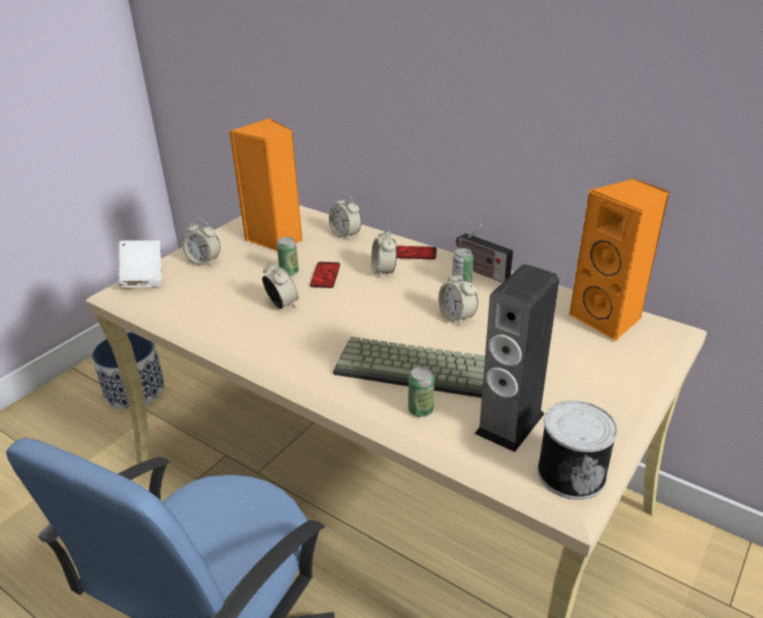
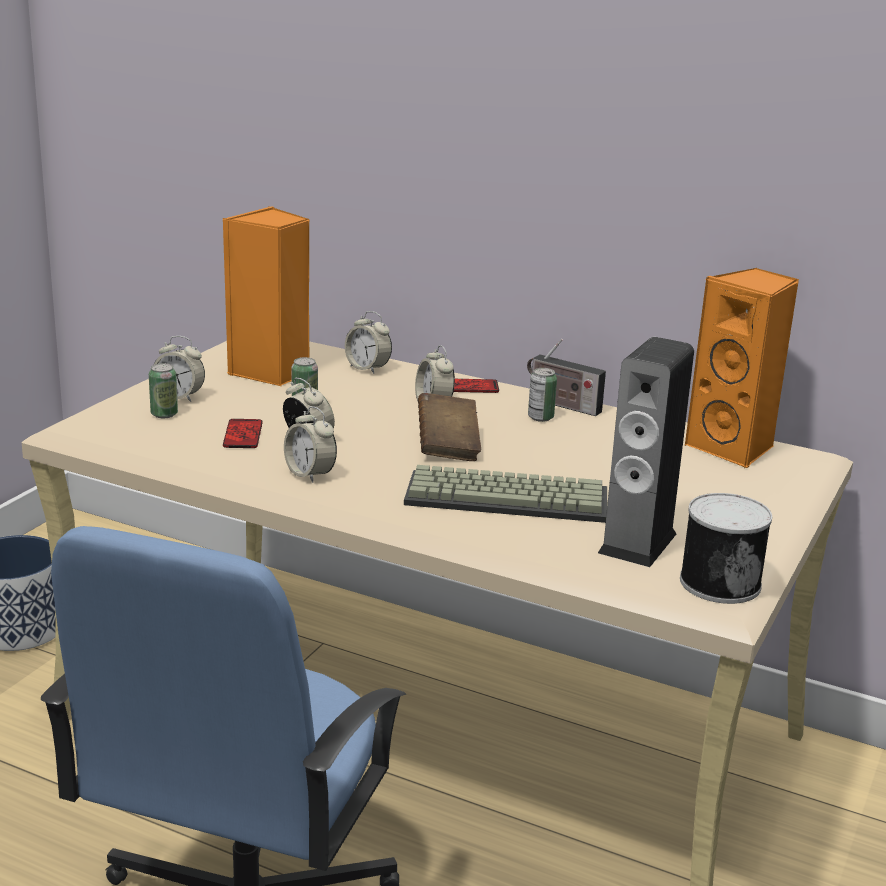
camera: 10 degrees left, 10 degrees down
(143, 276) = (99, 413): white book -> none
(325, 275) = (356, 410): phone -> phone (243, 435)
(383, 314) = (448, 447): none -> brown book
(420, 410) = (525, 534): can -> can (164, 414)
(457, 317) = (544, 449): alarm clock -> alarm clock (310, 474)

